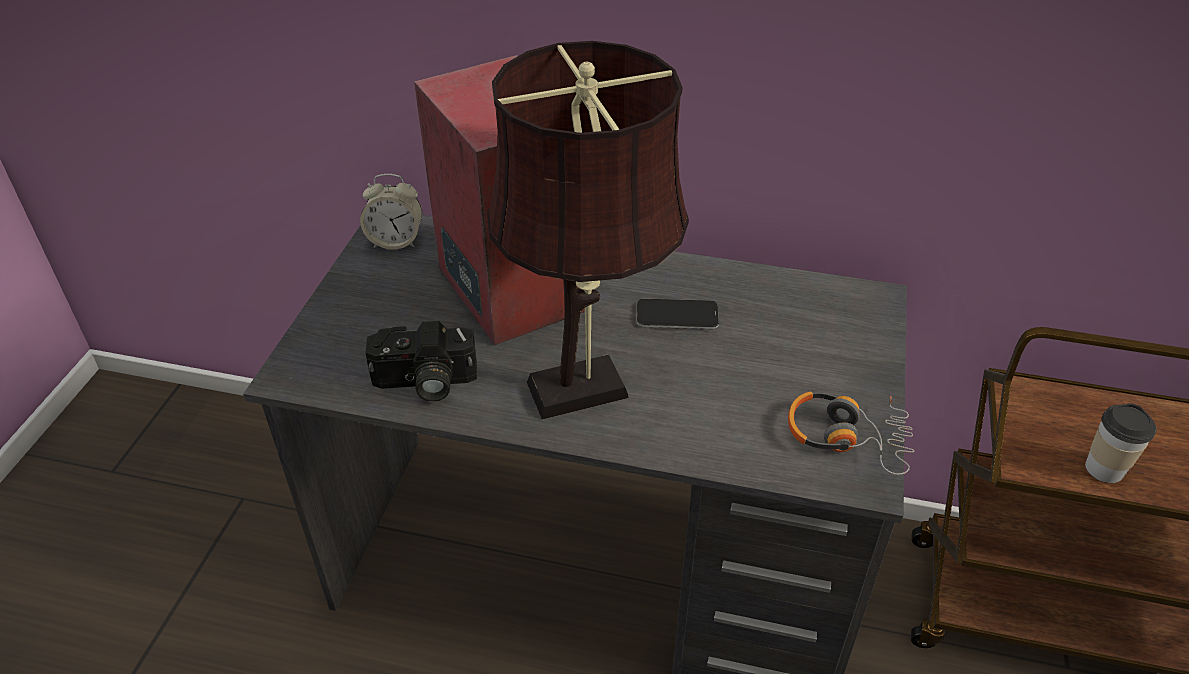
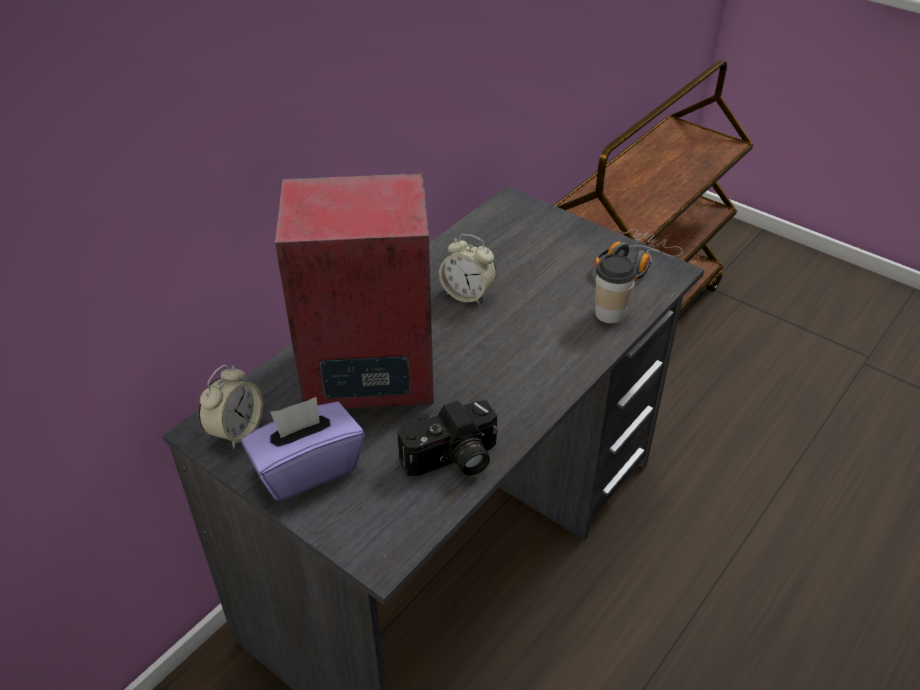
camera: 65 degrees left, 0 degrees up
(371, 295) = (307, 468): none -> purple tissue box
(424, 383) = (452, 460): camera -> camera turned 45 degrees clockwise
(587, 388) = (516, 365): brown table lamp -> none
(677, 316) = (467, 294): phone -> alarm clock
(1104, 469) = (653, 205): cup -> cup (610, 313)

